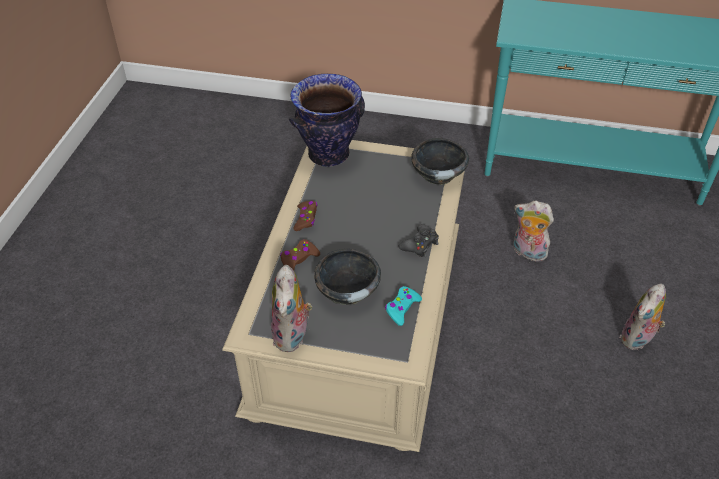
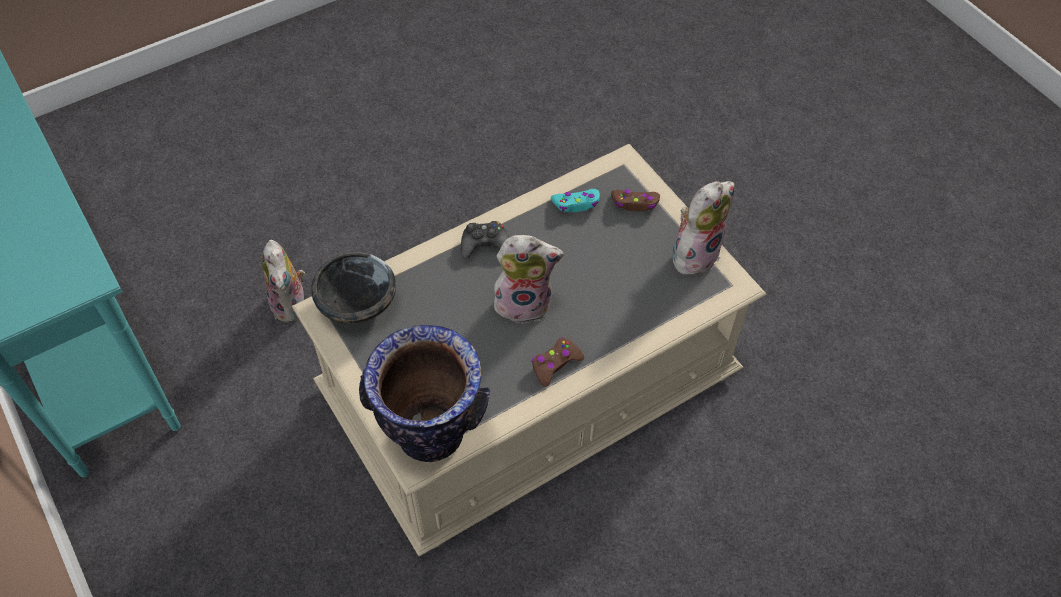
camera: 135 degrees left, 10 degrees up
(299, 259) = (613, 322): brown game controller -> brown game controller (635, 203)
(348, 290) = (602, 255): black bowl -> none
(638, 339) = (335, 167): plush toy -> plush toy (524, 302)

